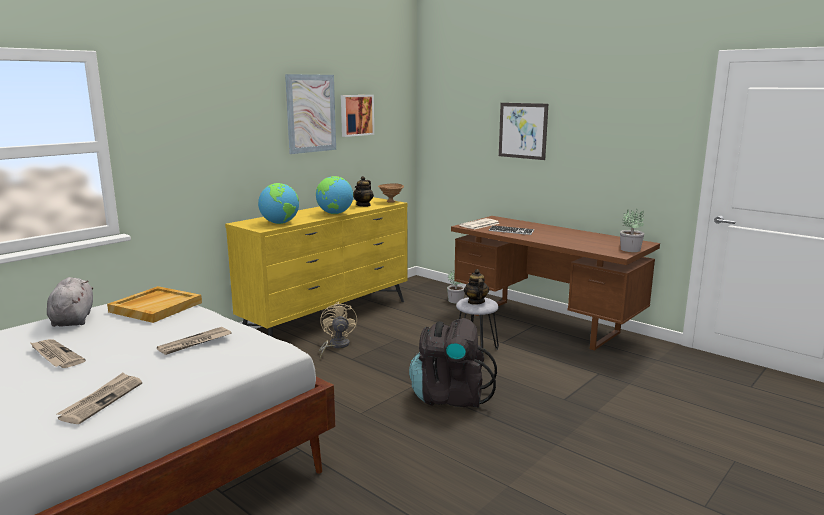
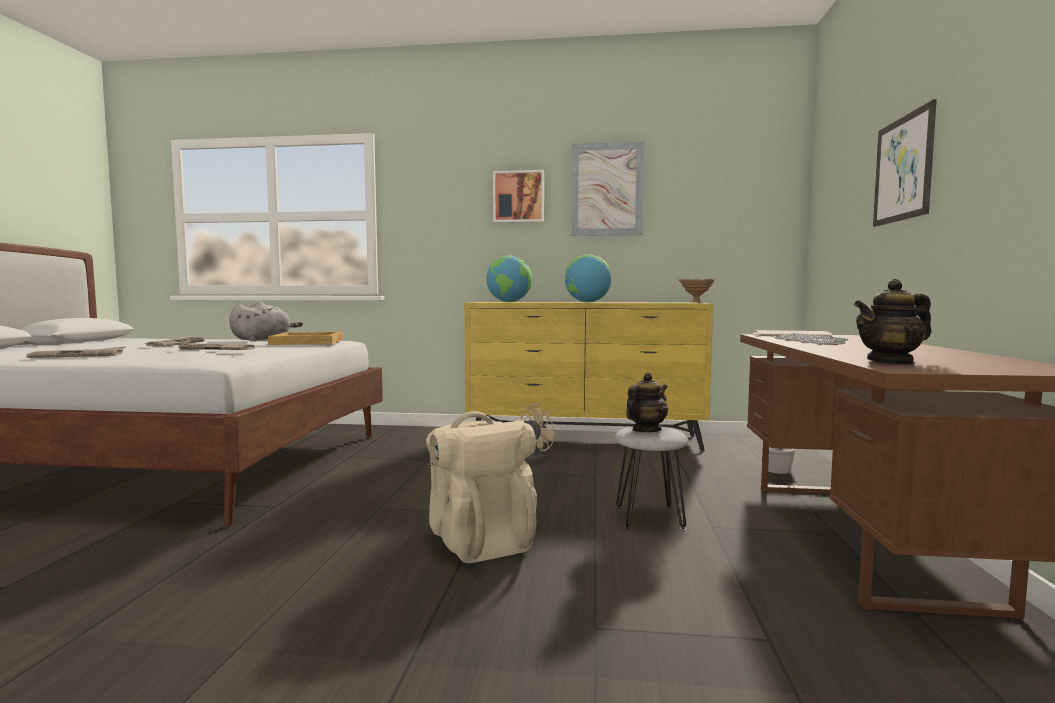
camera: 55 degrees right, 10 degrees down
(356, 115) = (682, 192): picture -> picture (519, 197)
(363, 205) = (651, 302): teapot -> teapot (891, 362)
(450, 397) = (480, 539): black backpack -> beige backpack
(630, 249) = (974, 370): potted plant -> none

